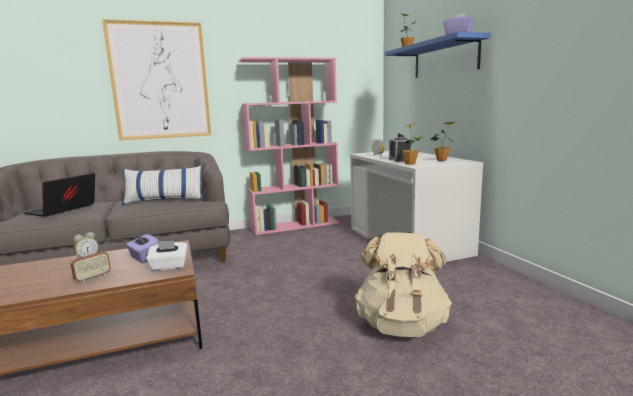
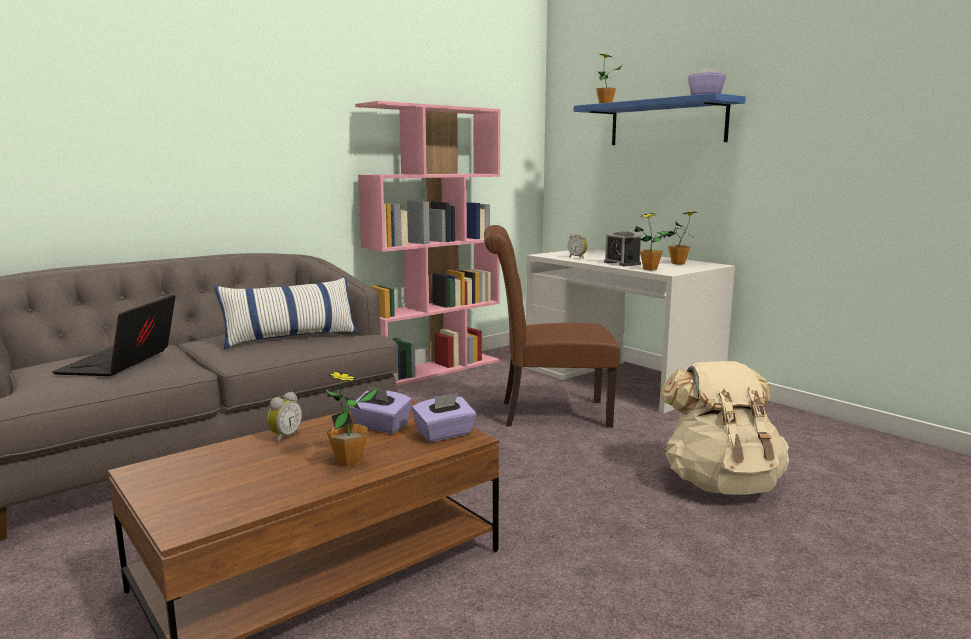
camera: 20 degrees left, 0 degrees up
(93, 277) = (349, 461): radio -> potted plant
(160, 81) = (232, 132): picture -> none
(169, 267) = (444, 434): white tissue box -> purple tissue box
(332, 260) = (547, 413): none -> brown chair

